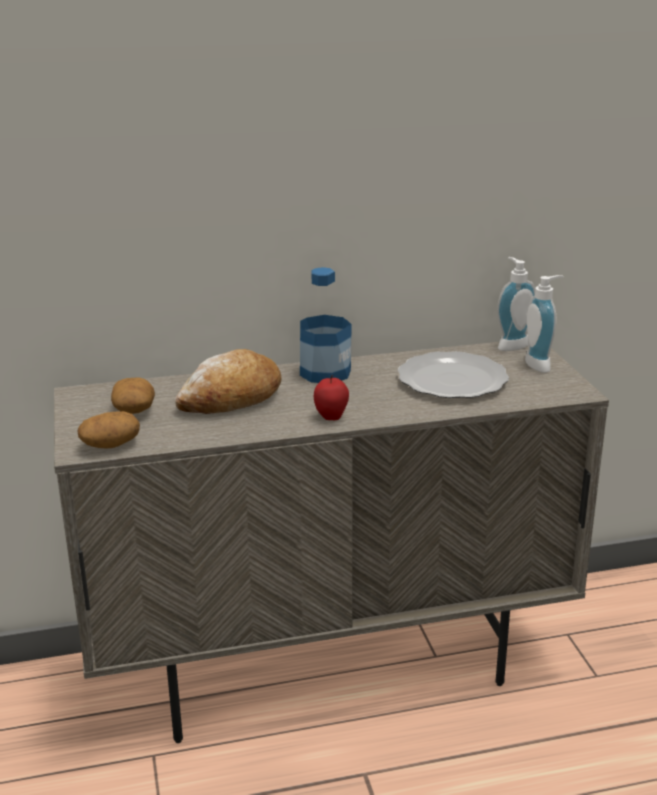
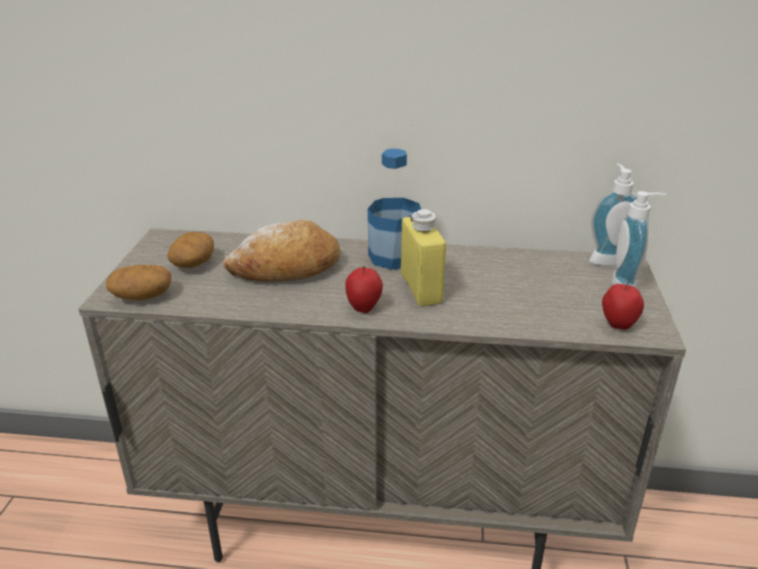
camera: 20 degrees right, 5 degrees up
(370, 394) = (421, 289): none -> yellow bottle
(451, 379) = (517, 288): plate -> none
(549, 392) = (618, 325): none -> apple

